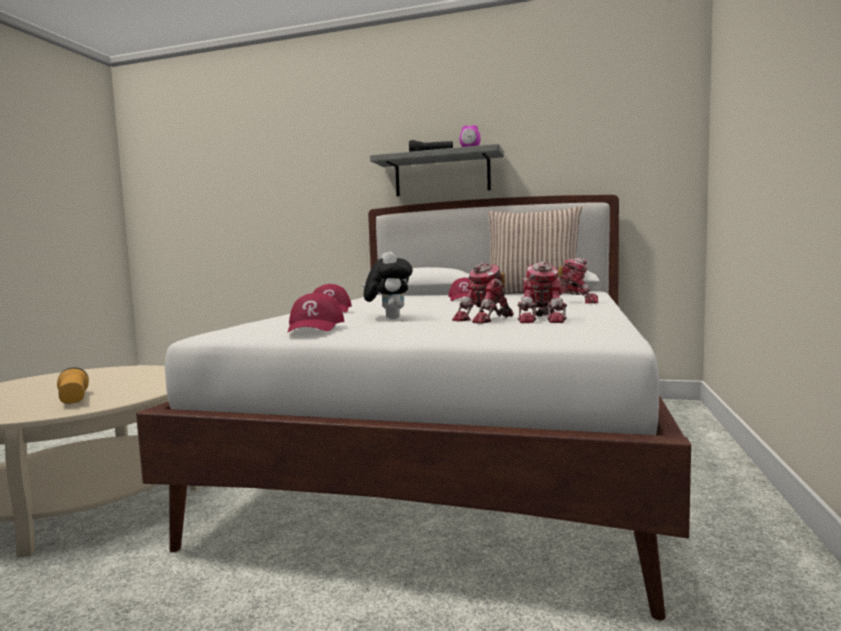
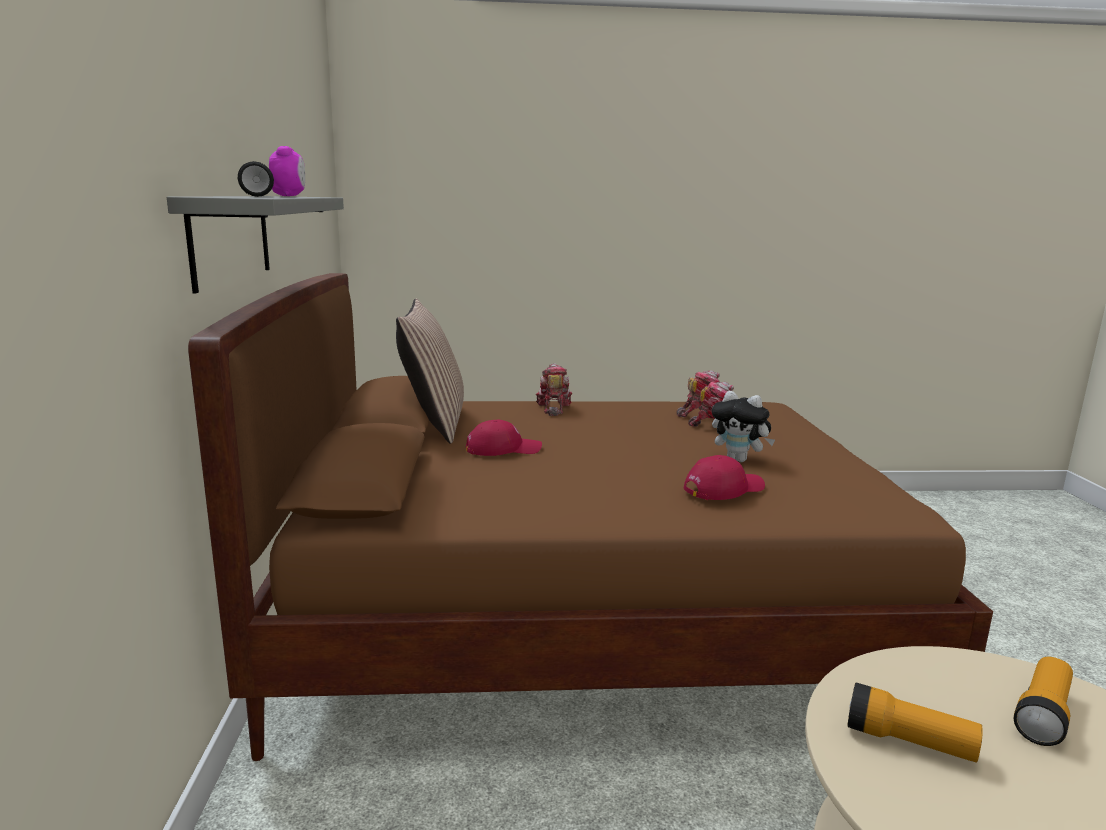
camera: 110 degrees left, 10 degrees up
(135, 376) = (908, 742): none -> flashlight
(315, 327) = (843, 471): red cap -> none
(389, 318) = (739, 460): plush toy -> plush toy turned 120 degrees counterclockwise
(459, 452) = (583, 614): white bed -> brown bed

